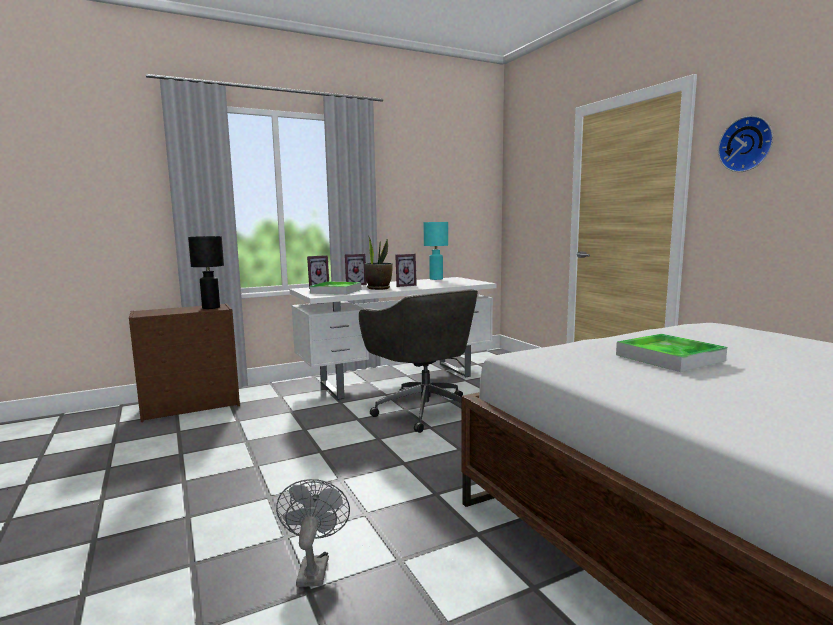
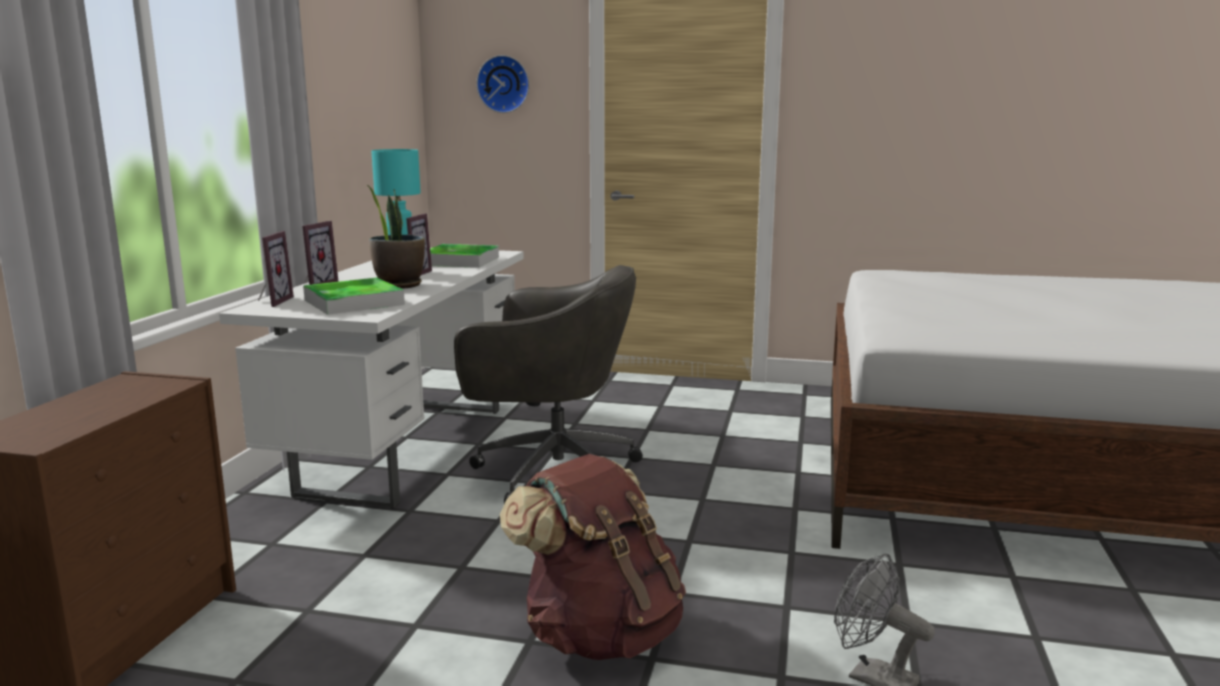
camera: 50 degrees left, 5 degrees up
(210, 308) = (142, 387): black table lamp -> none
(279, 477) = (599, 634): none -> brown backpack
(669, 358) = (984, 311): tray -> tray (460, 261)
(747, 144) = (853, 63): wall clock -> wall clock (504, 84)

